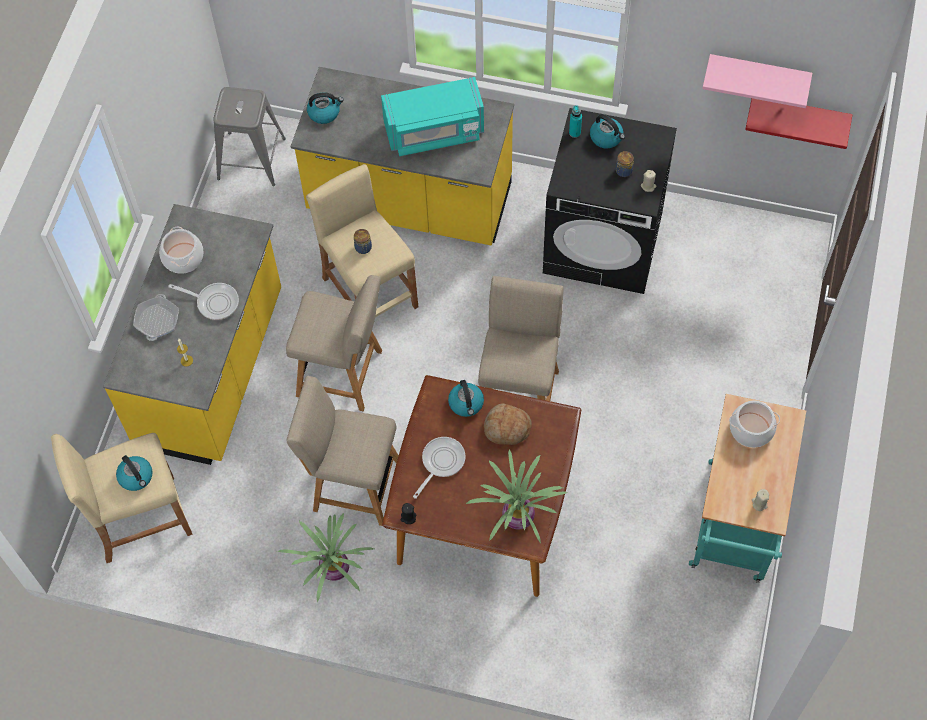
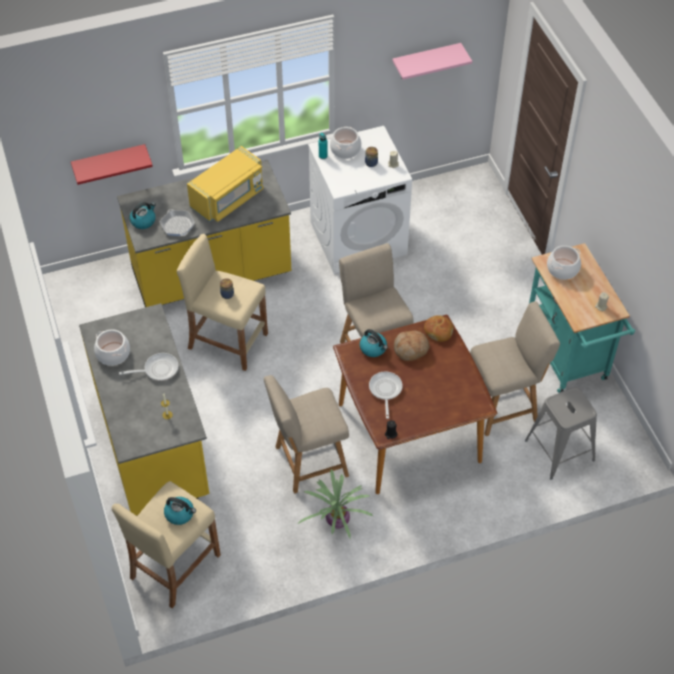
camera: 35 degrees left, 10 degrees down
(157, 320) = (125, 401): frying pan -> frying pan (177, 225)
(251, 158) = (78, 300): grey stool -> grey stool (559, 450)
(344, 374) = (249, 399): beige chair -> beige chair (504, 405)
(434, 131) = (228, 198): turquoise microwave -> yellow microwave
(518, 516) = (460, 395): potted plant -> none
(554, 423) = (438, 331): none -> bread
(603, 243) = (359, 238): black washing machine -> white washing machine
(606, 137) = (345, 149): kettle -> cooking pot
(799, 116) = (456, 82): red shelf -> red shelf (110, 163)

